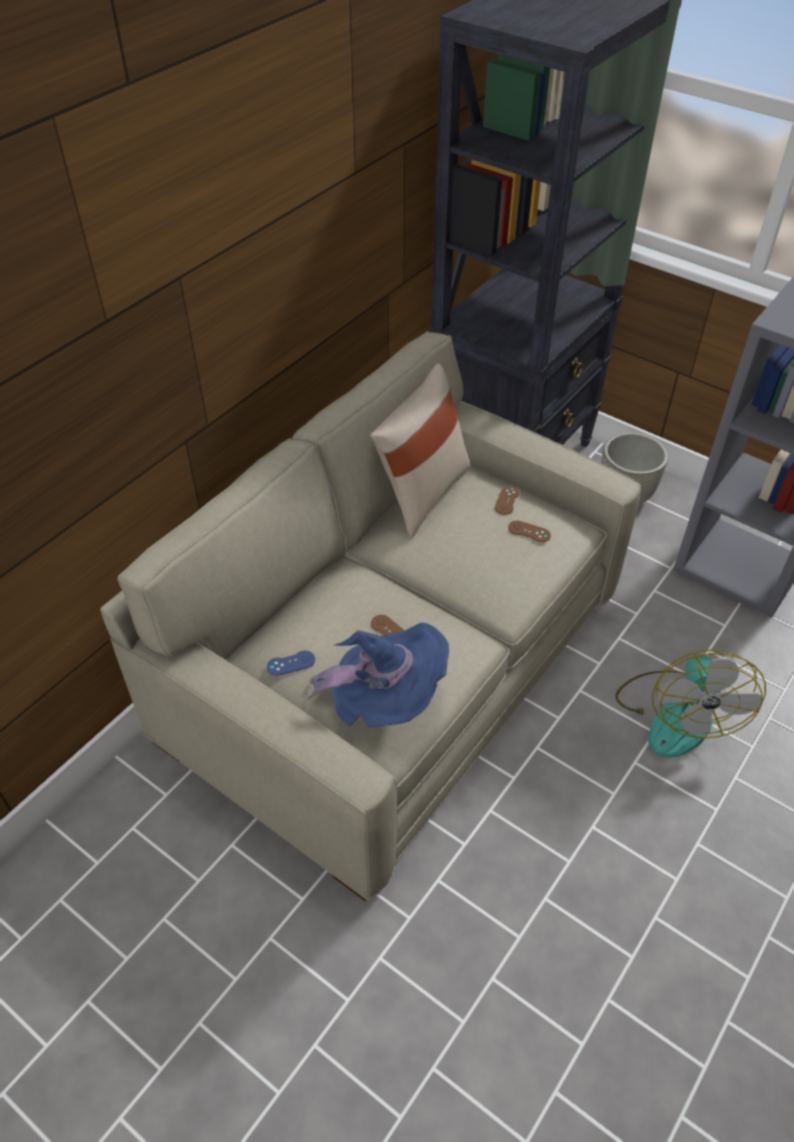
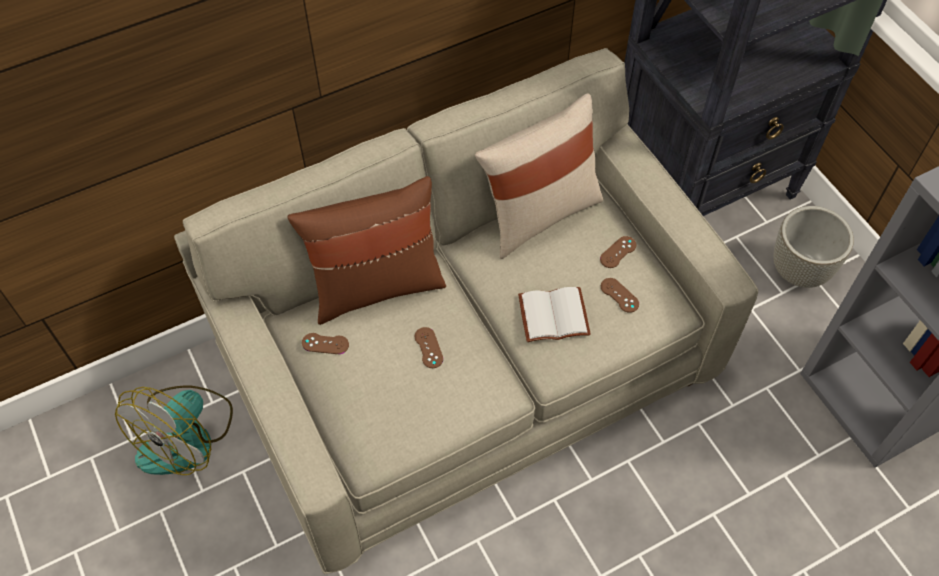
camera: 25 degrees right, 10 degrees up
(291, 663) = (325, 344): blue game controller -> brown game controller
(310, 599) = (376, 286): none -> brown pillow
(386, 699) = (388, 413): blue hat -> none
(484, 564) = (554, 314): none -> white book
(676, 714) = (709, 525): fan -> fan (187, 435)

